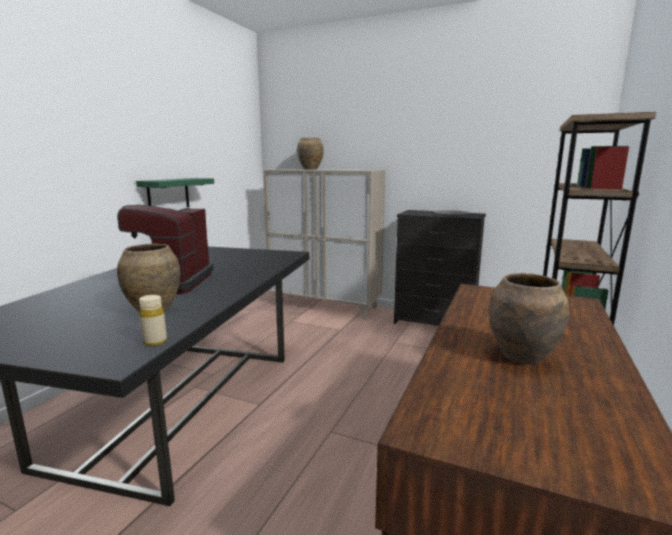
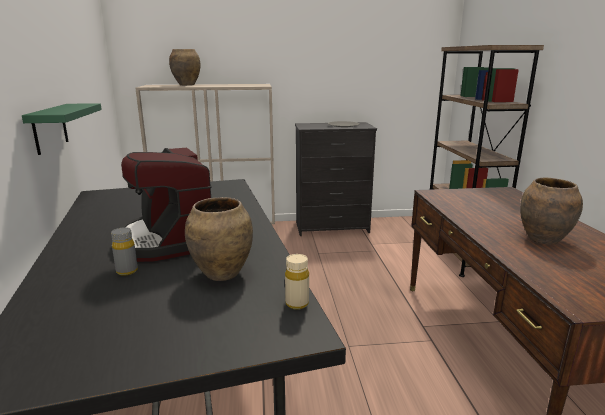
camera: 30 degrees left, 5 degrees up
(107, 295) = (127, 271): none -> grey bottle

